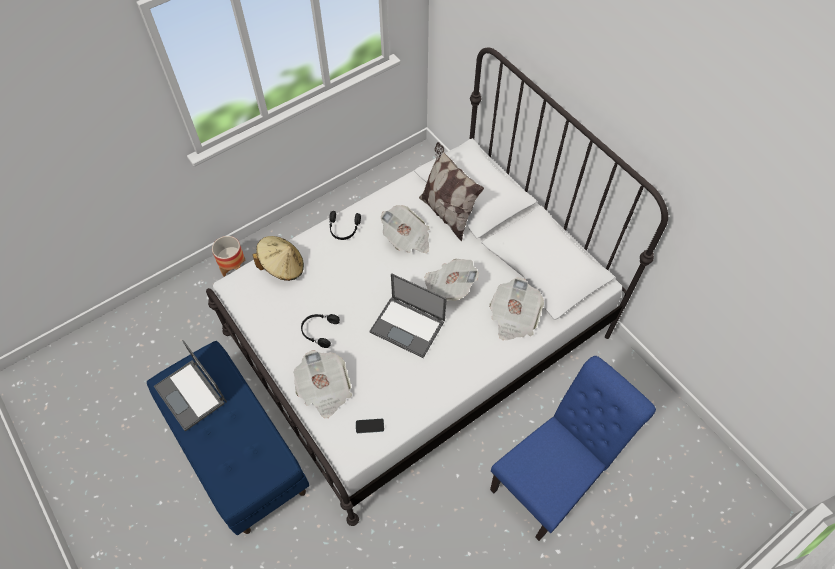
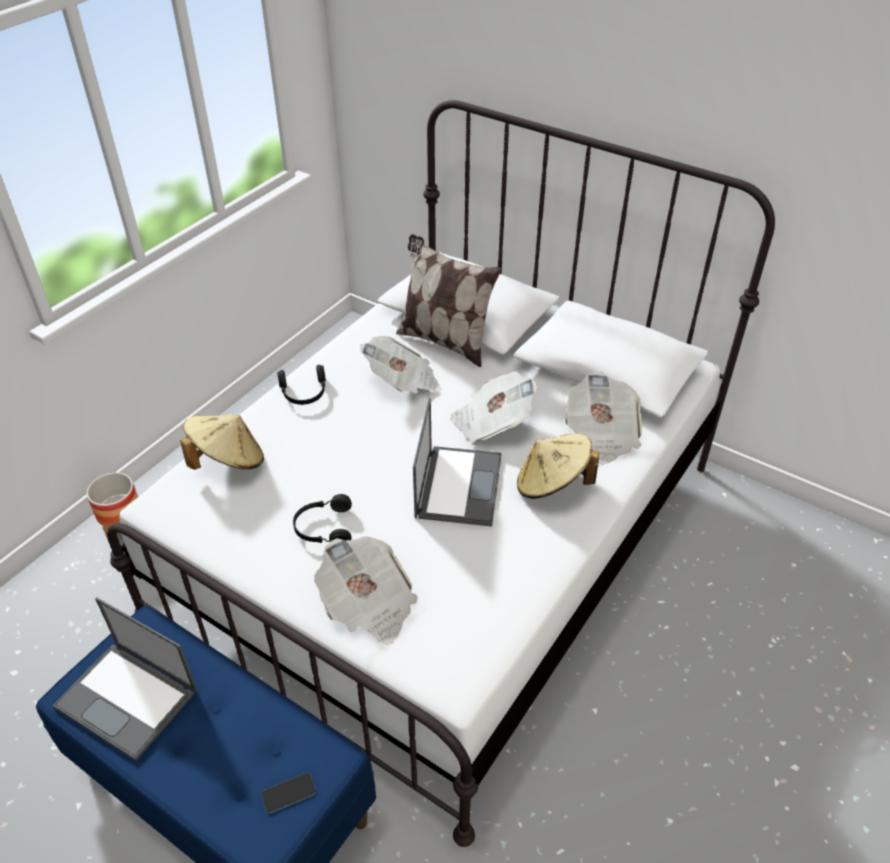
camera: 20 degrees left, 15 degrees down
(369, 426) = (465, 634): phone -> phone (288, 793)
(408, 326) = (458, 485): laptop -> laptop turned 90 degrees counterclockwise
(464, 344) = (552, 484): none -> beige hat
(550, 479) = (728, 669): blue chair -> none

